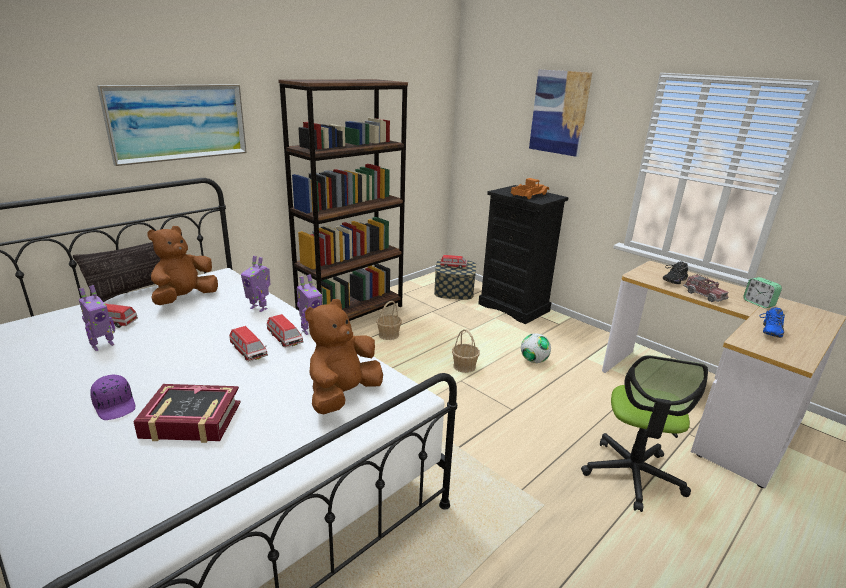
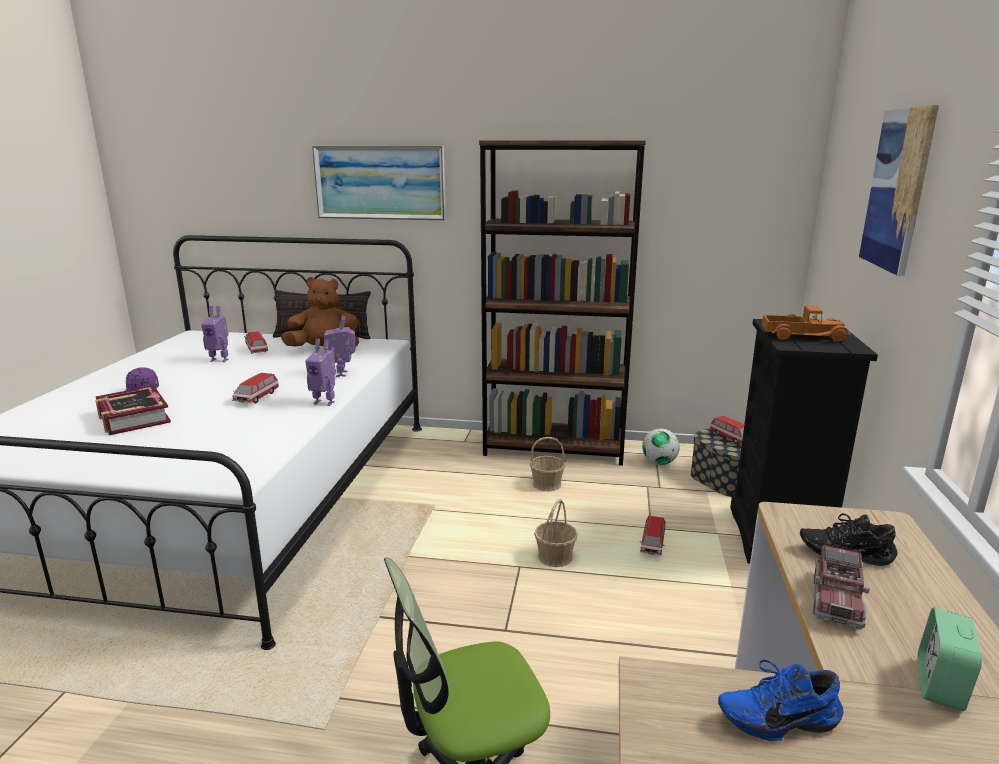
camera: 55 degrees right, 5 degrees down
(285, 339) = (295, 400): toy car -> toy car (652, 544)
(343, 395) = (213, 451): brown plush toy -> none
(533, 360) = (655, 606): football -> football (659, 462)

